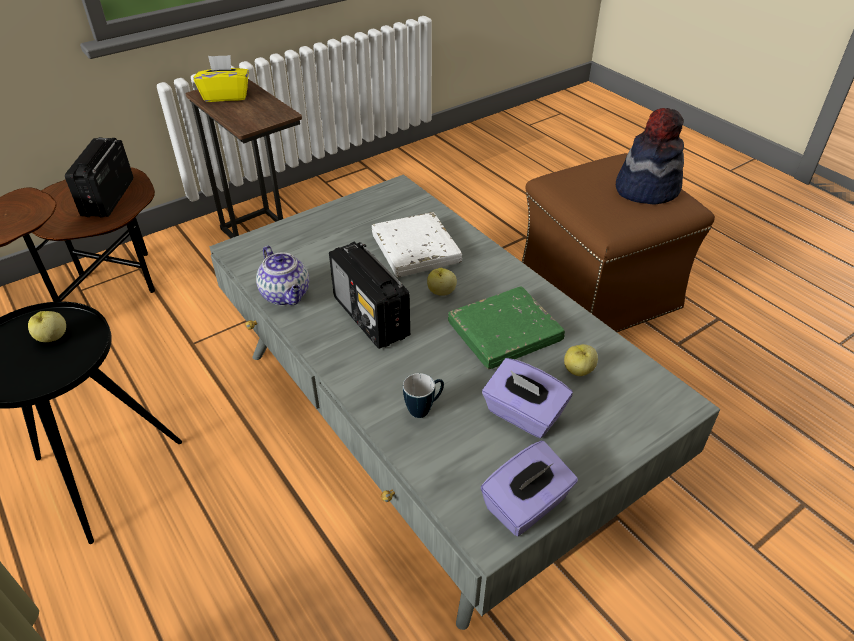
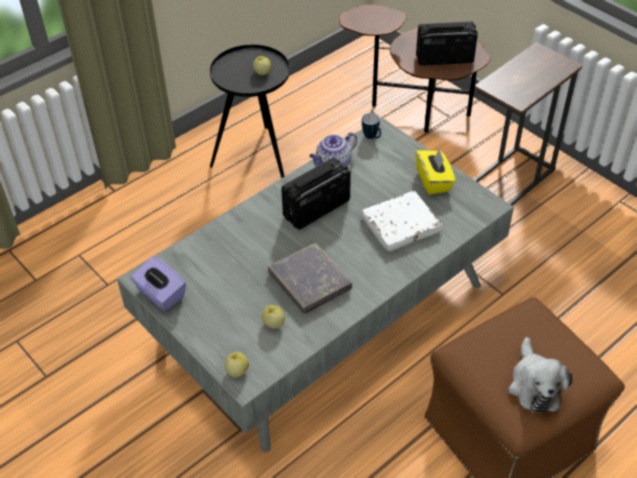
camera: 85 degrees right, 5 degrees up
(226, 96) = (538, 64): yellow tissue box -> yellow tissue box (434, 181)
(424, 409) = (233, 244): mug -> mug (372, 137)
(441, 292) = (350, 243): apple -> apple (237, 371)
(504, 332) = (309, 281): green book -> grey book
(523, 414) = (230, 292): purple tissue box -> none
(646, 189) = (534, 385): hat -> plush toy

